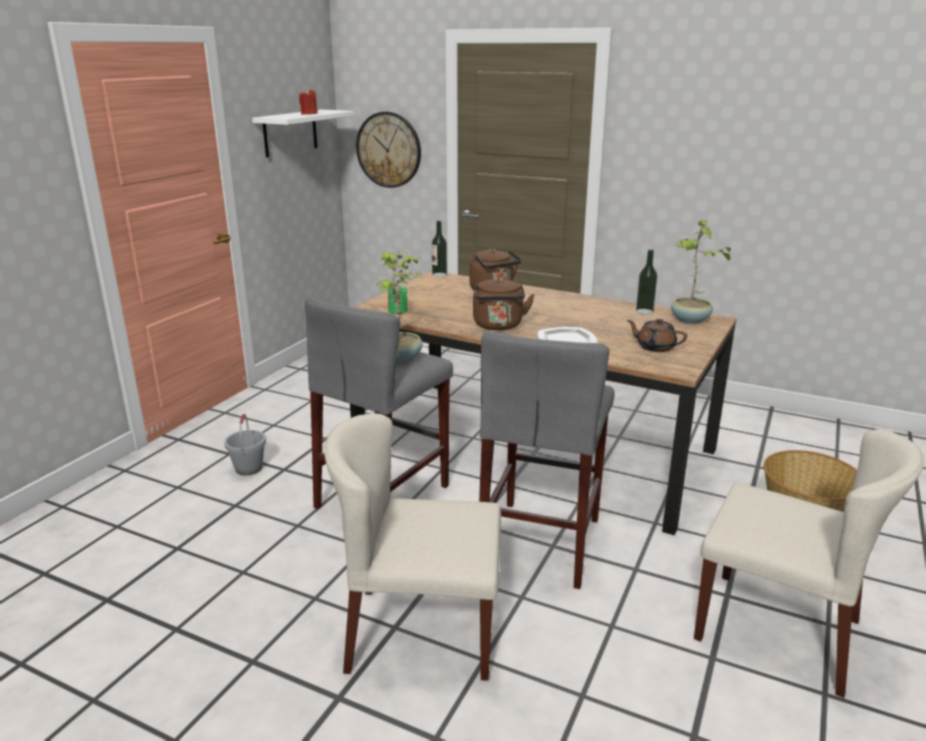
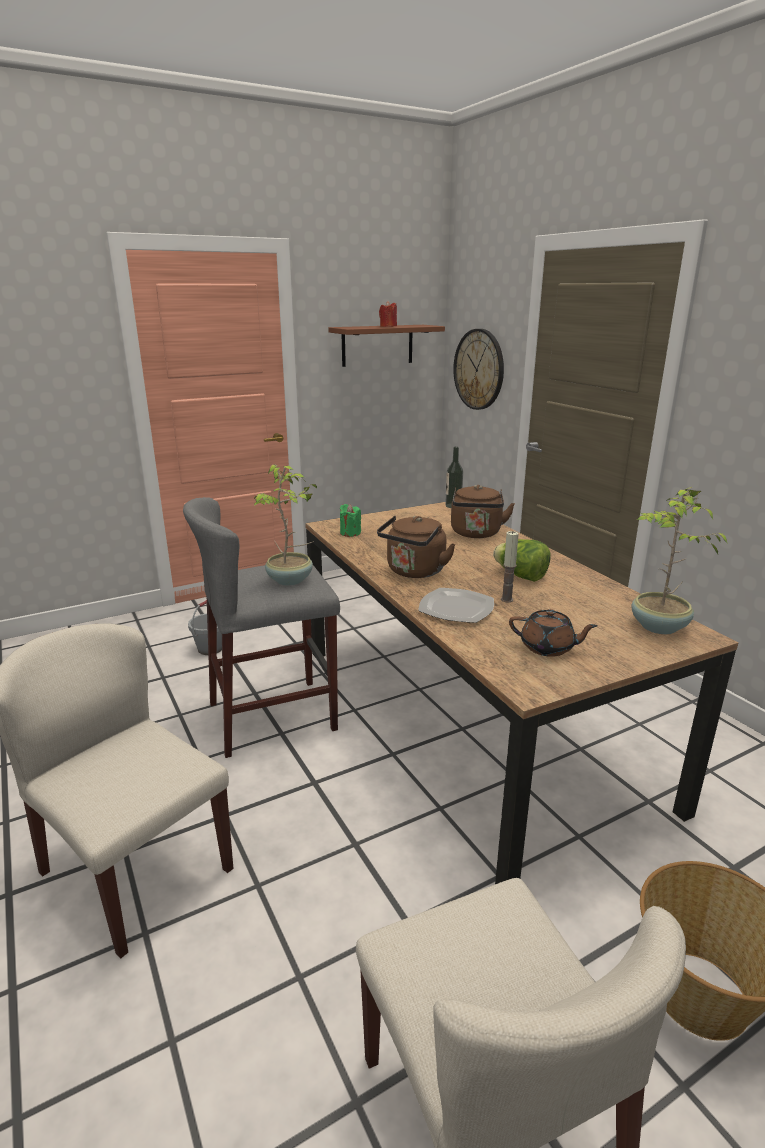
camera: 35 degrees right, 0 degrees up
(290, 133) = (377, 345): white shelf -> brown shelf
(541, 542) = (348, 833): grey stool -> none
(570, 311) = (520, 576): none -> lettuce
(587, 327) = (506, 599): none -> candle
(644, 311) = (613, 599): bottle -> none
(655, 347) = (548, 648): brown teapot -> brown teapot turned 135 degrees clockwise

